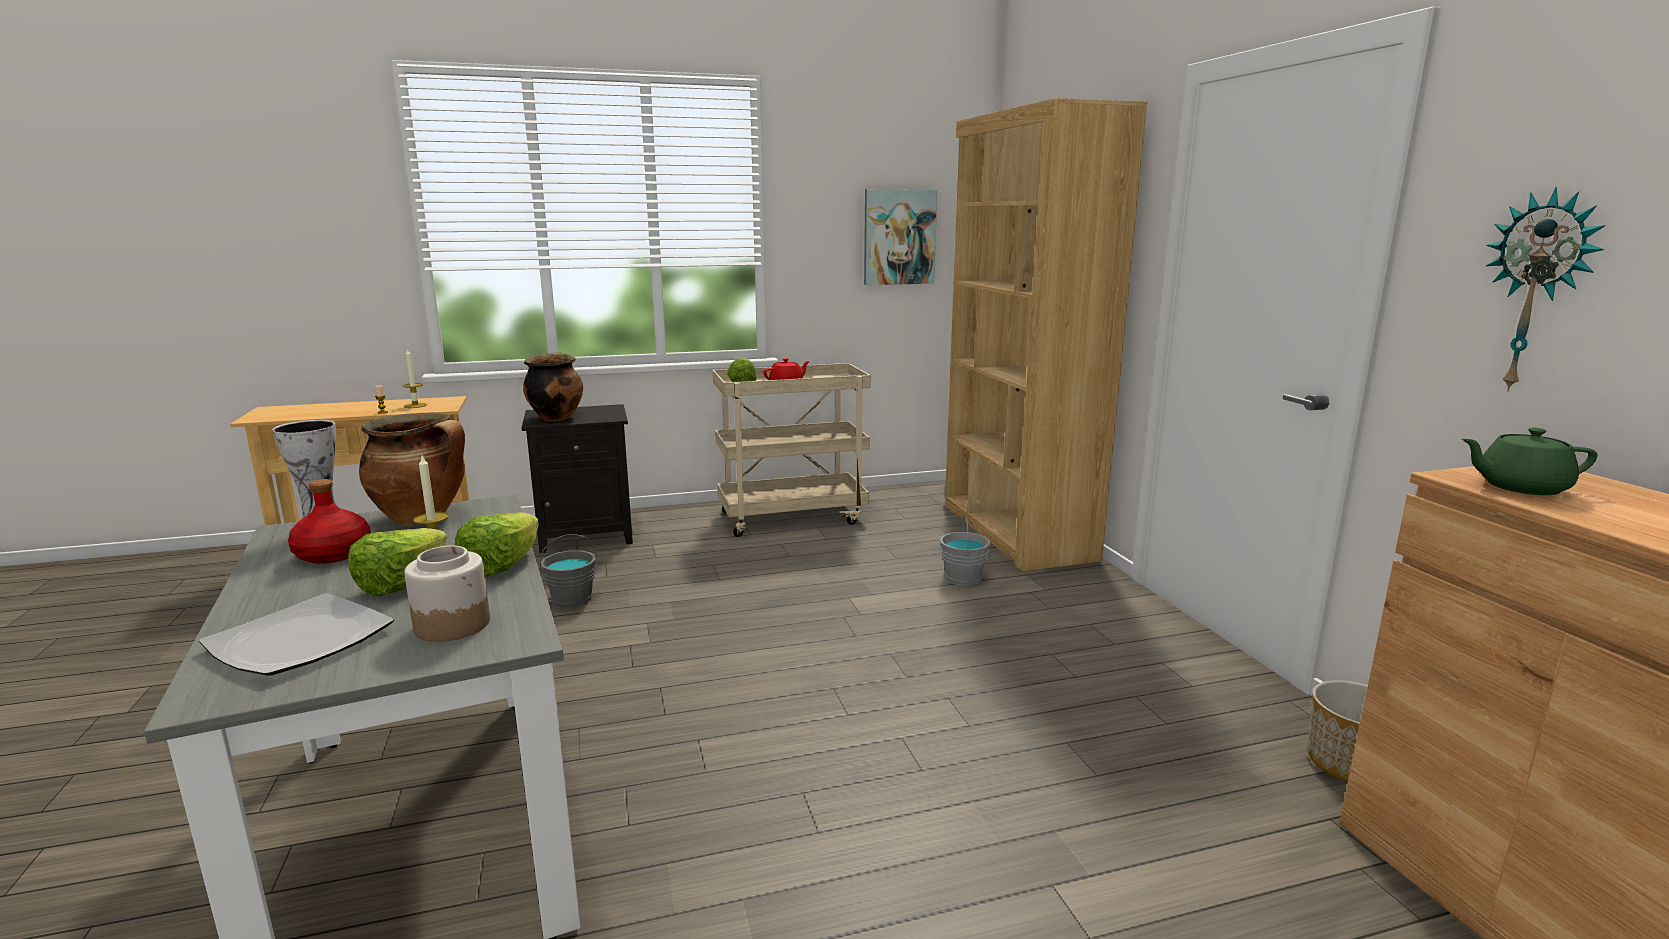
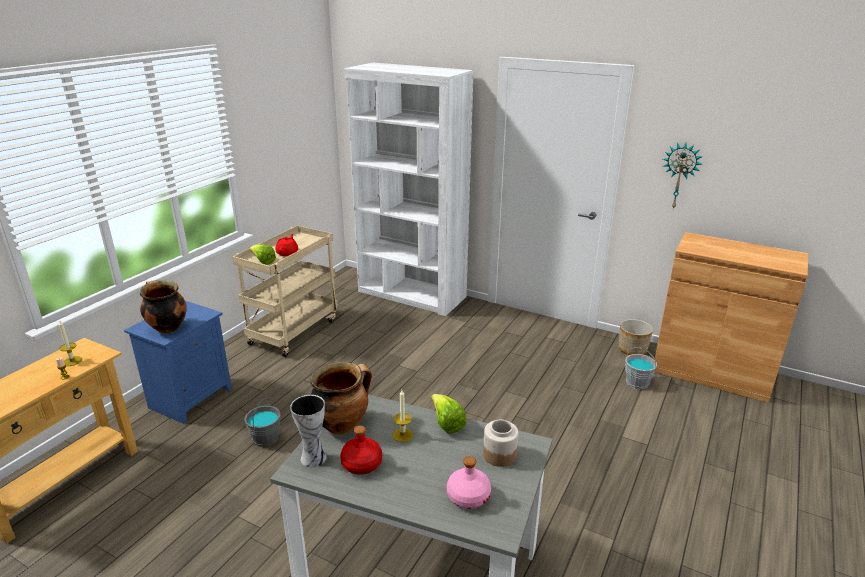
camera: 45 degrees left, 10 degrees up
(301, 640) = (467, 496): plate -> pink bottle
(402, 584) = (434, 455): lettuce -> none
(587, 535) = (190, 397): black nightstand -> blue nightstand
(899, 237) = (297, 136): picture -> none
(963, 578) = (429, 331): grey bucket -> grey bucket (637, 382)
(1015, 531) = (411, 294): brown bookcase -> white bookcase
(1520, 487) = (703, 248): green teapot -> none

